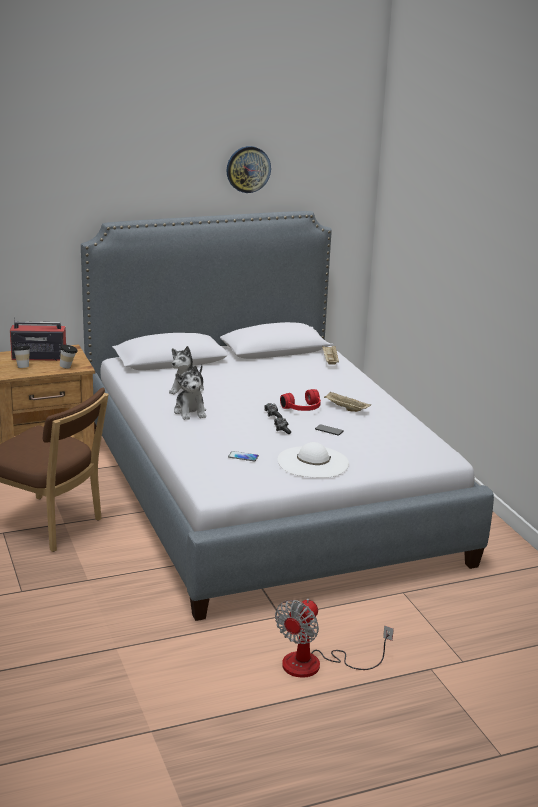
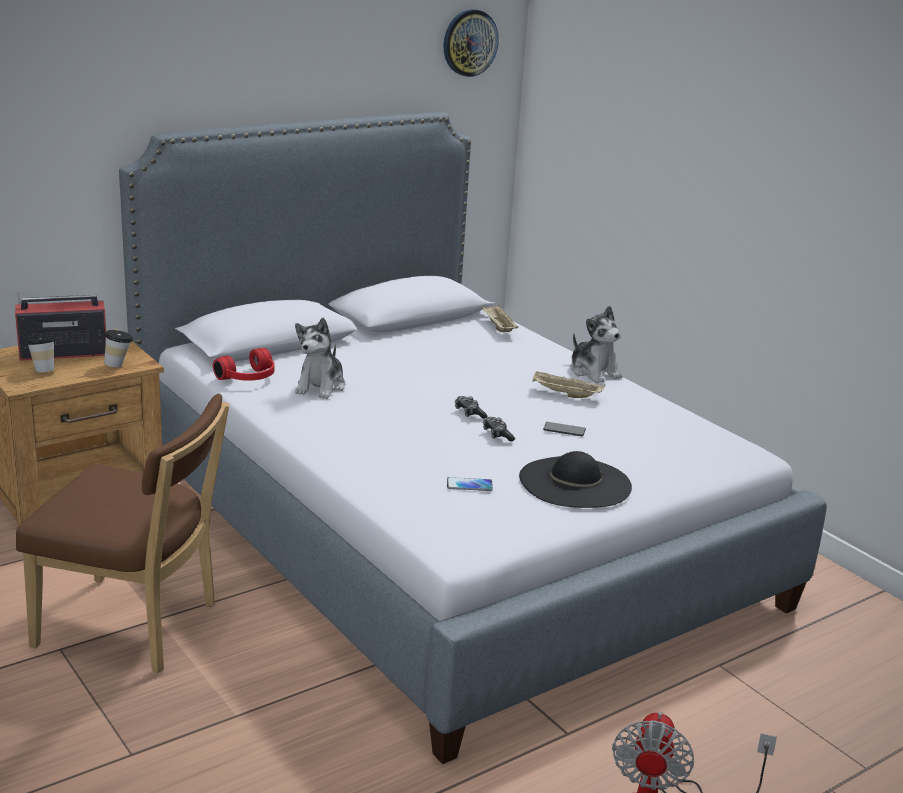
camera: 15 degrees left, 0 degrees up
(190, 412) = (344, 420): plush toy -> plush toy (593, 372)
(248, 169) = (356, 50): wall clock -> wall clock (469, 42)
(303, 409) = (507, 400): red headphones -> red headphones (249, 378)
(313, 462) = (575, 482): white hat -> black hat

